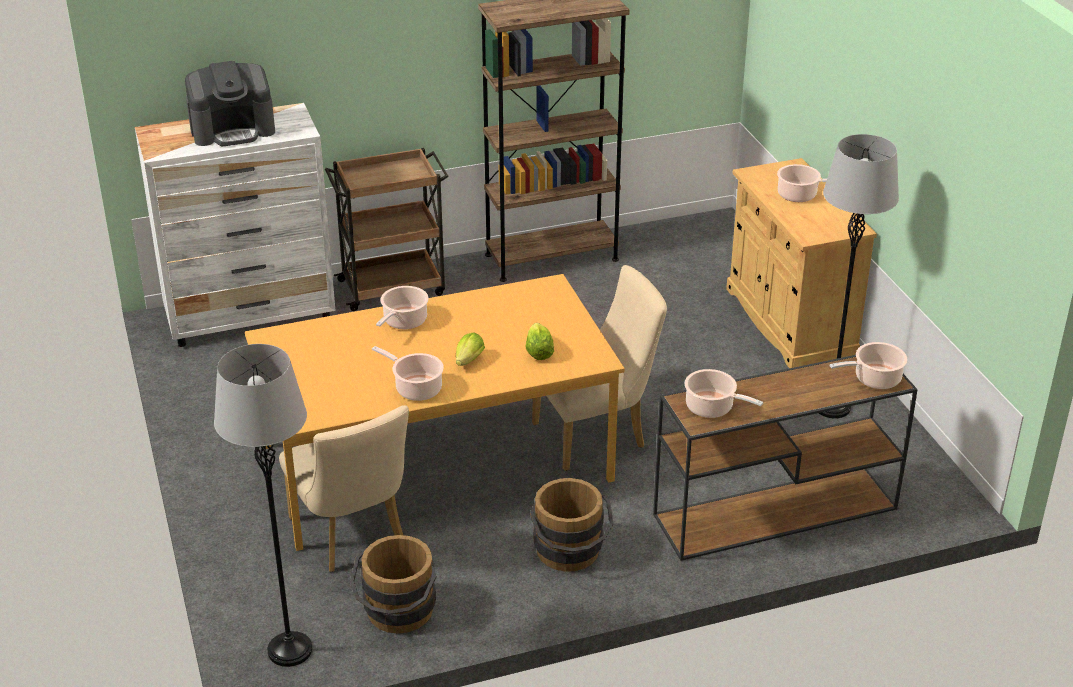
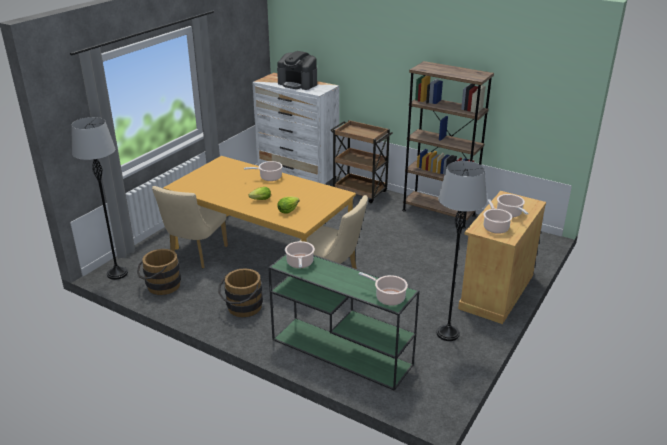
camera: 50 degrees right, 5 degrees down
(416, 388) = (227, 198): cooking pot -> cooking pot (495, 227)
(773, 513) = (340, 351): brown console table -> green console table

